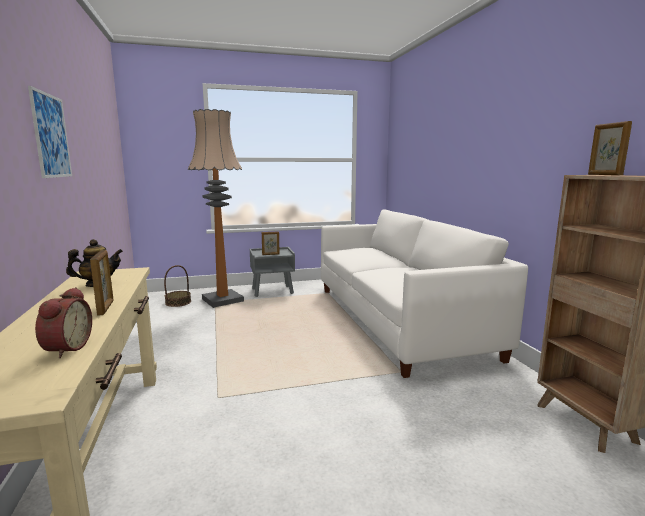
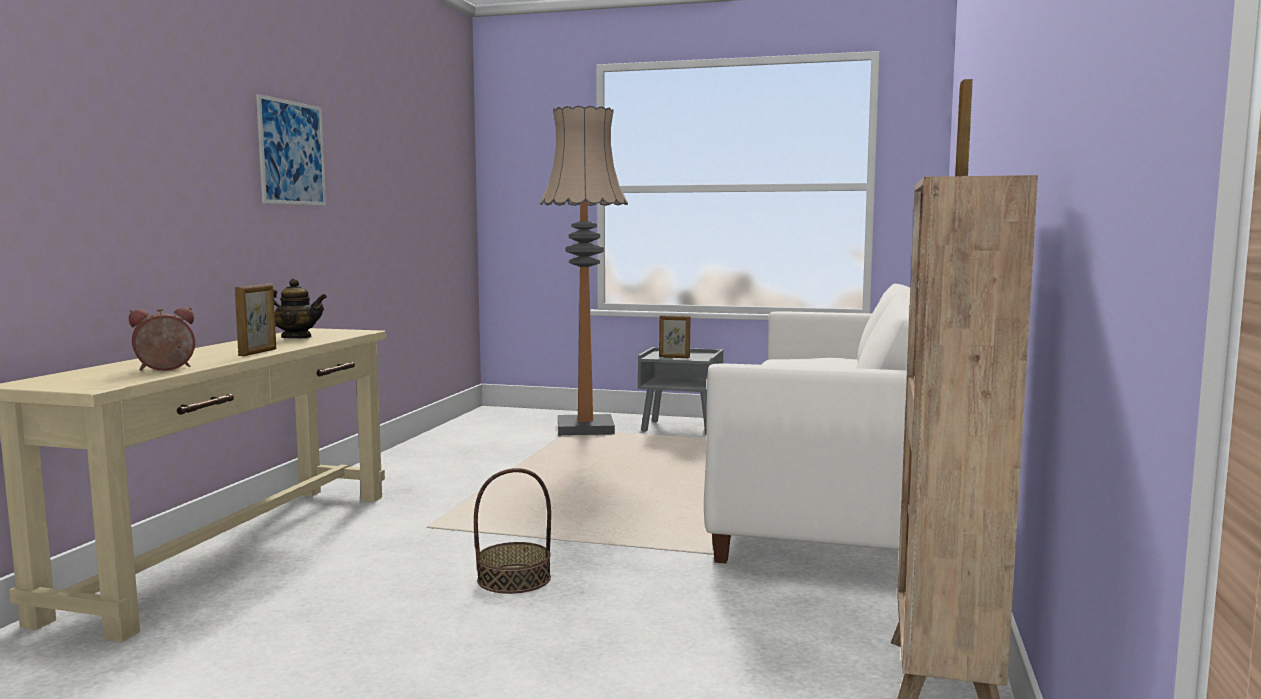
camera: 30 degrees right, 5 degrees down
(65, 348) = (165, 369): alarm clock -> alarm clock turned 150 degrees counterclockwise
(178, 302) = (519, 423): basket -> basket (514, 579)

